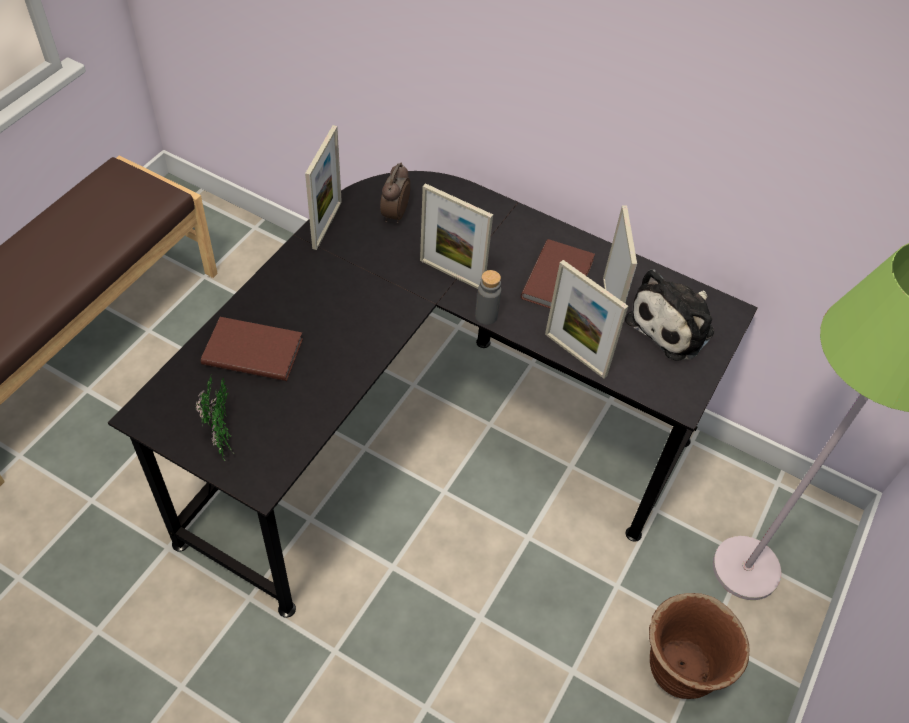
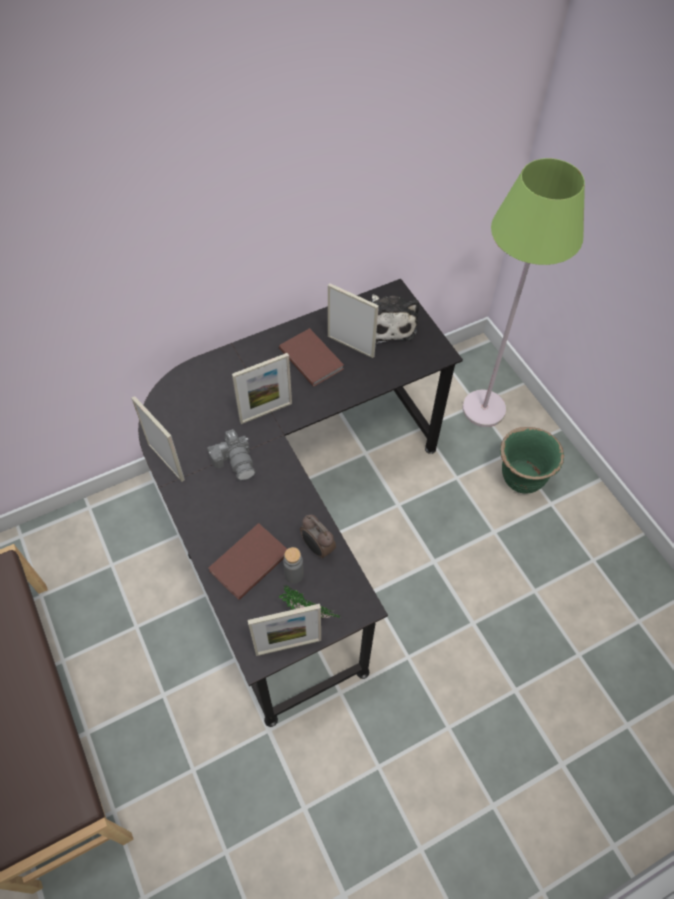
camera: 55 degrees left, 5 degrees up
(369, 279) = (235, 461): none -> camera
(394, 214) = (188, 417): alarm clock -> alarm clock (317, 548)
(486, 316) = (313, 412): grey bottle -> grey bottle (294, 575)
(575, 355) = (375, 384): picture frame -> picture frame (288, 646)
(679, 668) = (521, 478): brown planter -> green planter

